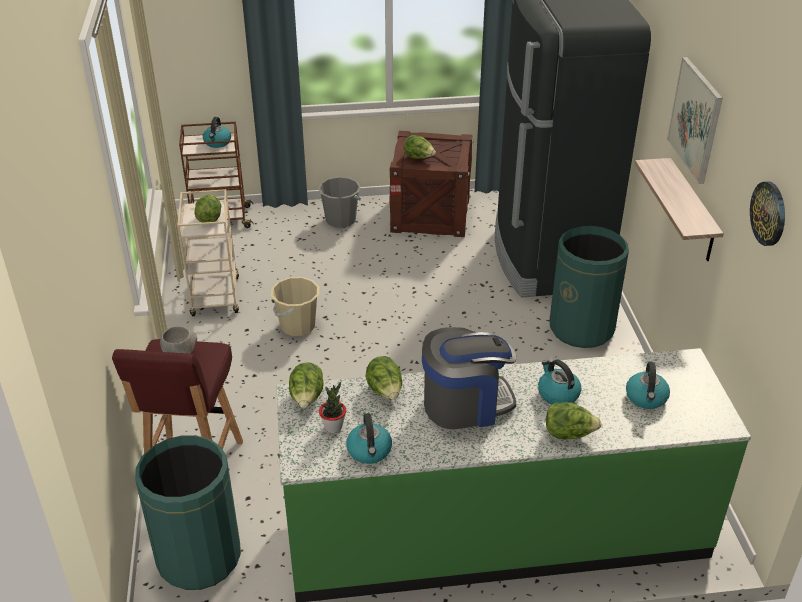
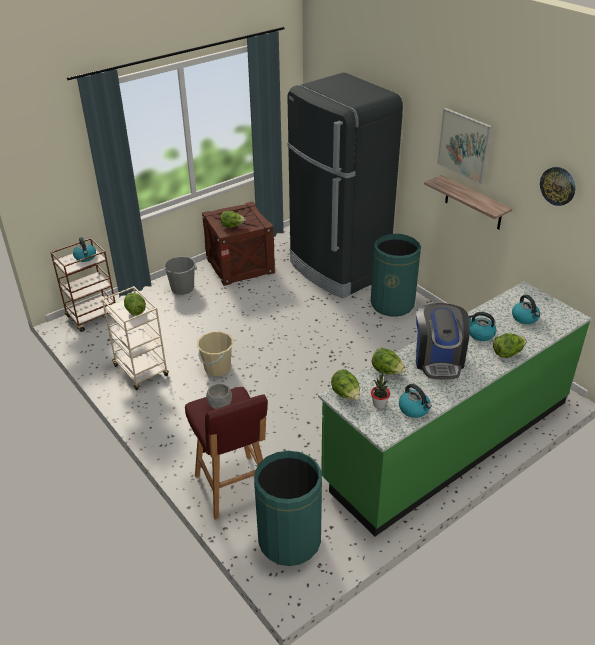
camera: 30 degrees left, 0 degrees up
(465, 404) = (438, 360): coffee machine -> coffee machine turned 135 degrees clockwise

